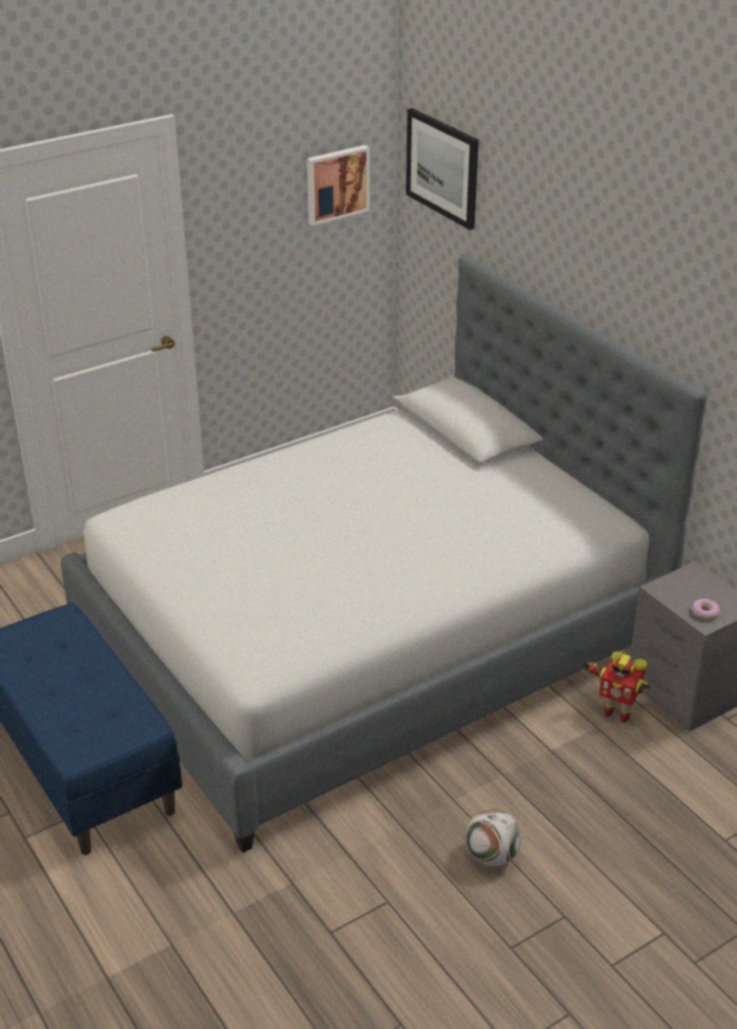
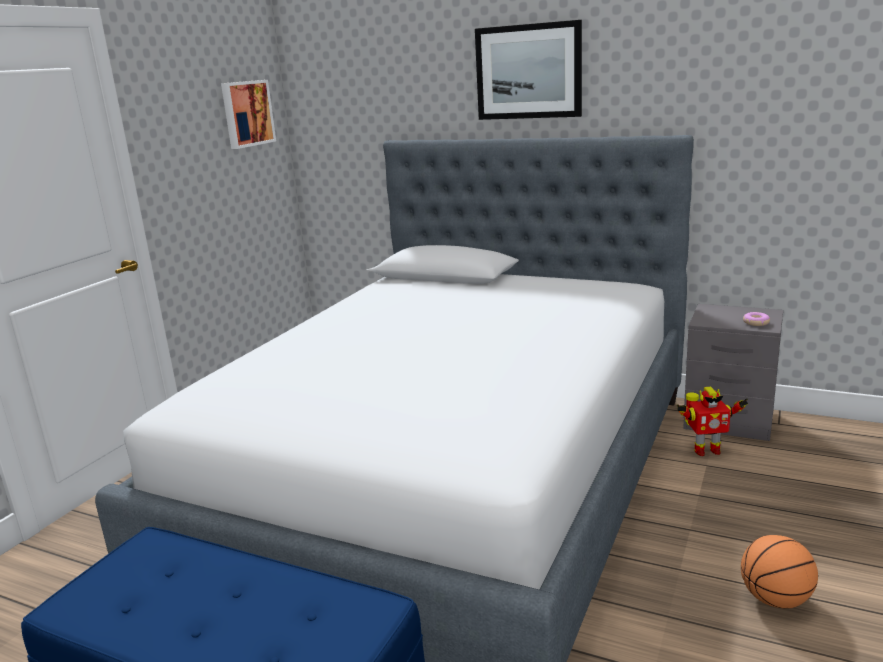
camera: 30 degrees left, 15 degrees down
(443, 167) = (341, 80): picture -> picture (528, 72)
(491, 855) = (775, 599): football -> basketball

